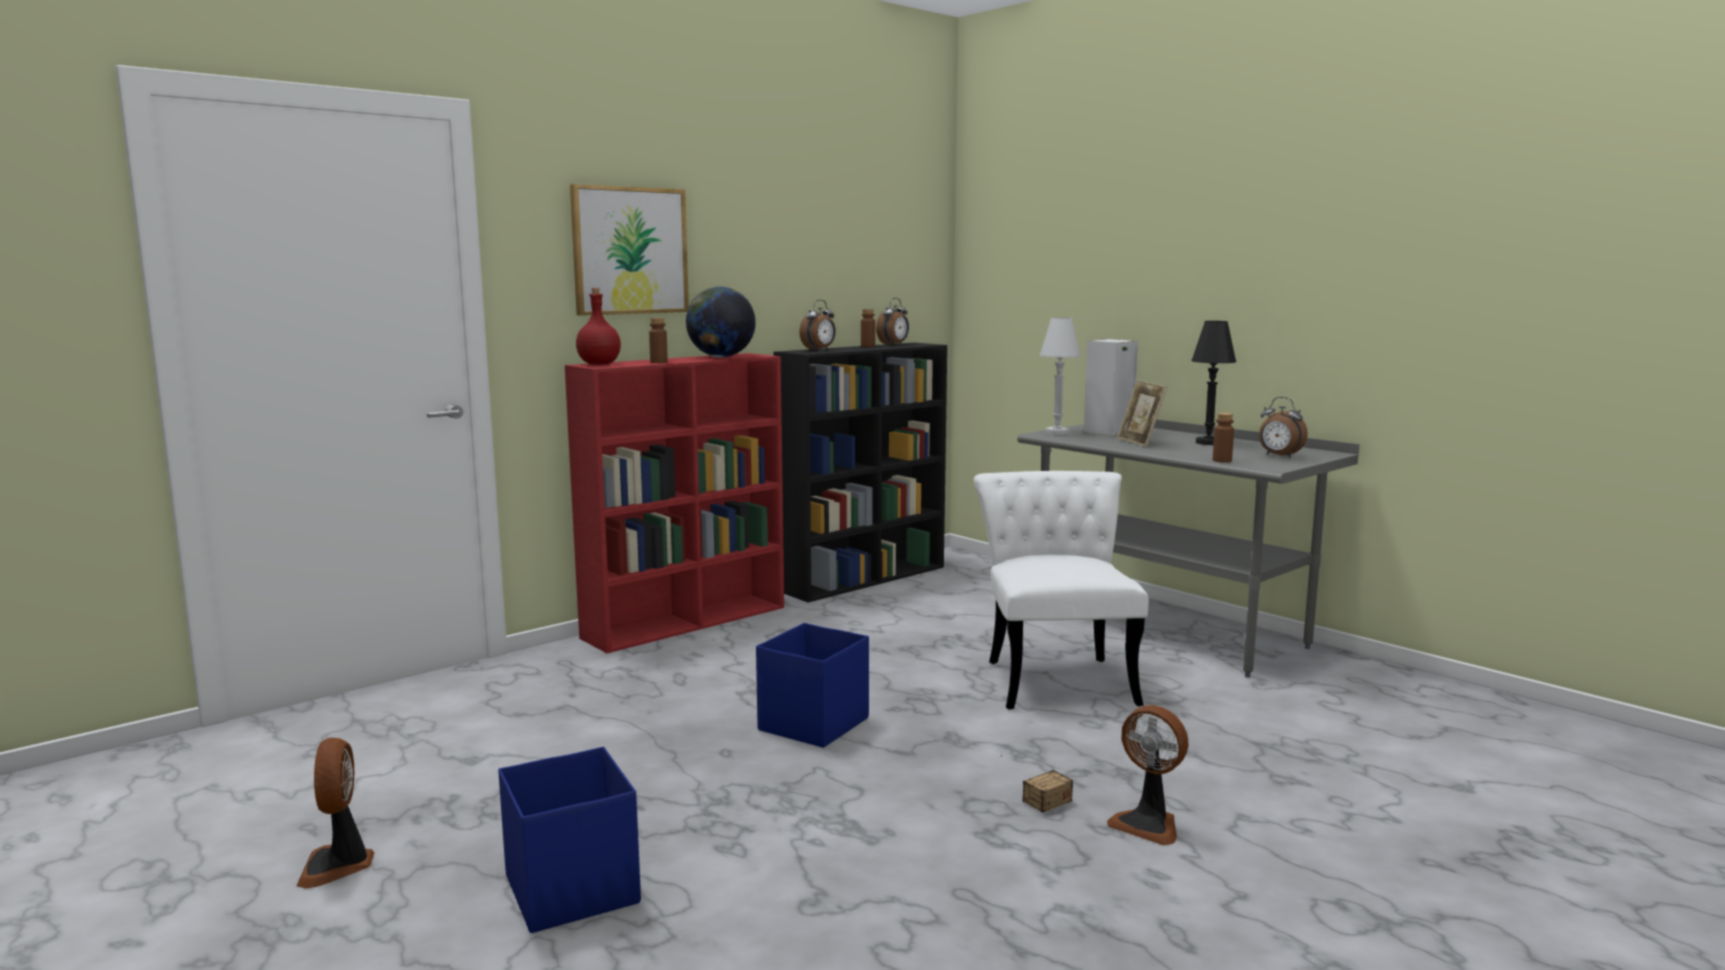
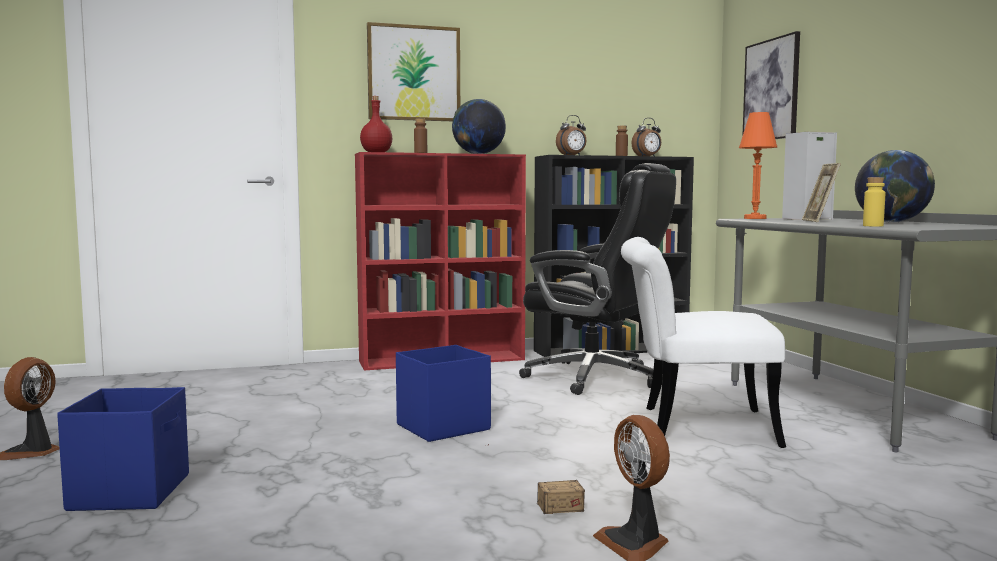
camera: 25 degrees right, 5 degrees down
(894, 625) = (595, 378): none -> black office chair
(1030, 270) = (771, 90): none -> picture
(1055, 676) = (691, 425): white chair -> white chair turned 105 degrees counterclockwise
(1057, 432) = (755, 218): white table lamp -> orange table lamp
(1208, 443) = (892, 222): black table lamp -> globe
(1222, 461) = (873, 226): brown bottle -> yellow bottle
(1279, 456) = (948, 226): alarm clock -> none

